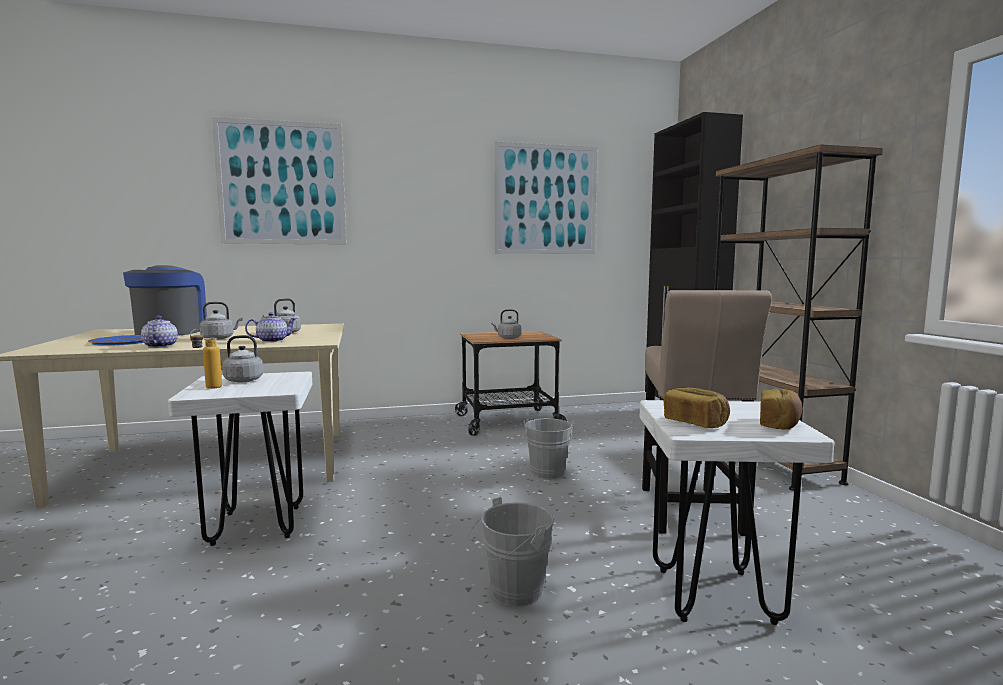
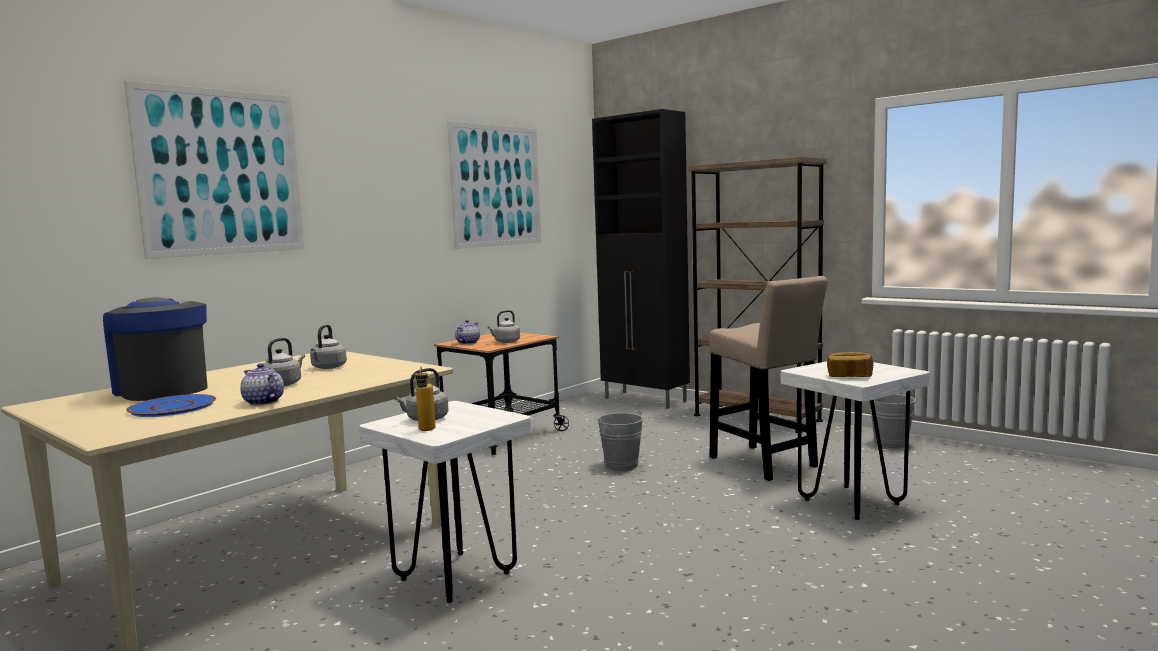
camera: 35 degrees left, 0 degrees up
(272, 340) = (365, 376): teapot -> teapot (467, 343)
(511, 593) = (746, 541): grey bucket -> grey bucket (891, 445)
(779, 424) = (887, 368): bread -> none

